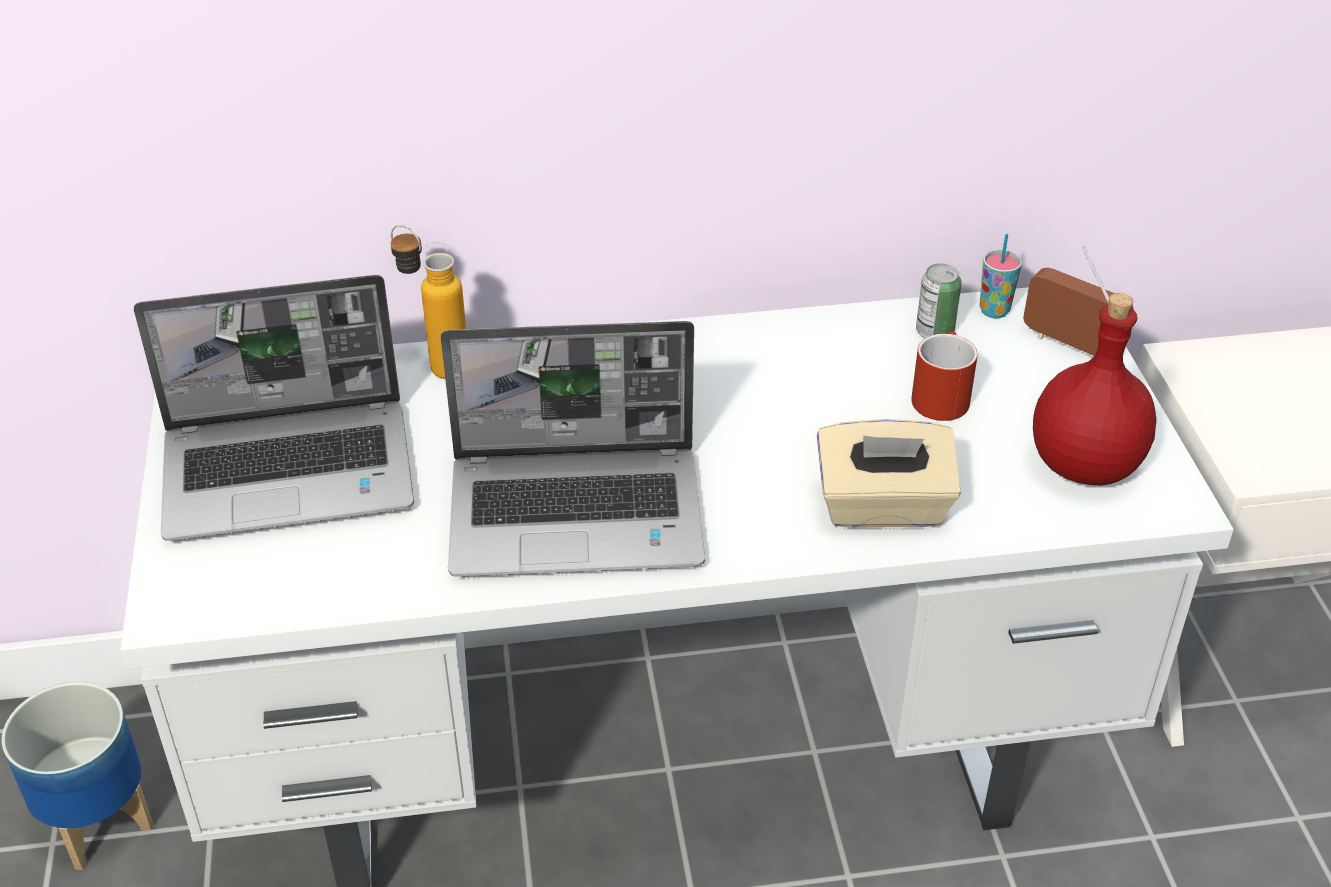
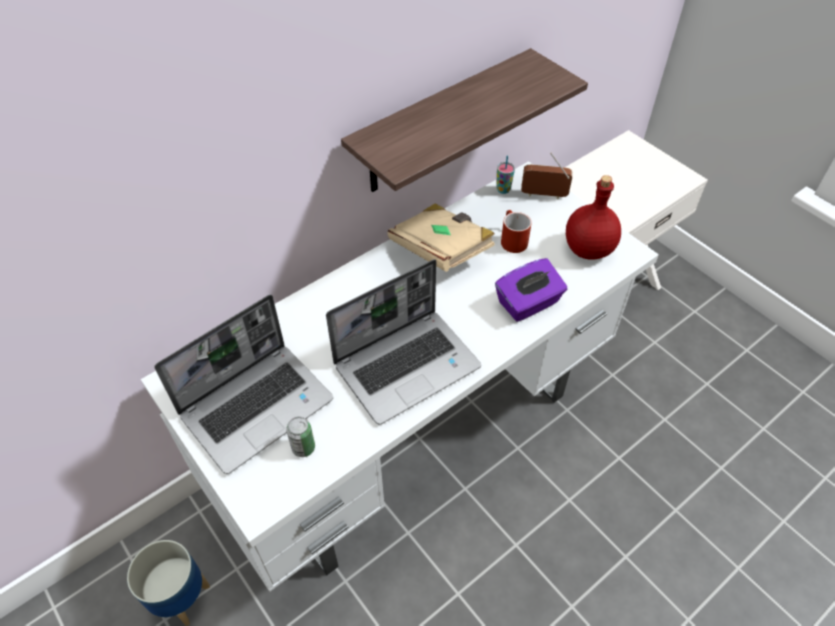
camera: 30 degrees left, 10 degrees up
(436, 364) = (283, 317): bottle -> none
(790, 364) = (441, 250): none -> beige book
(866, 115) = (441, 123): none -> shelf
(883, 507) = (528, 303): beige tissue box -> purple tissue box
(934, 332) = (487, 210): can -> can (303, 448)

